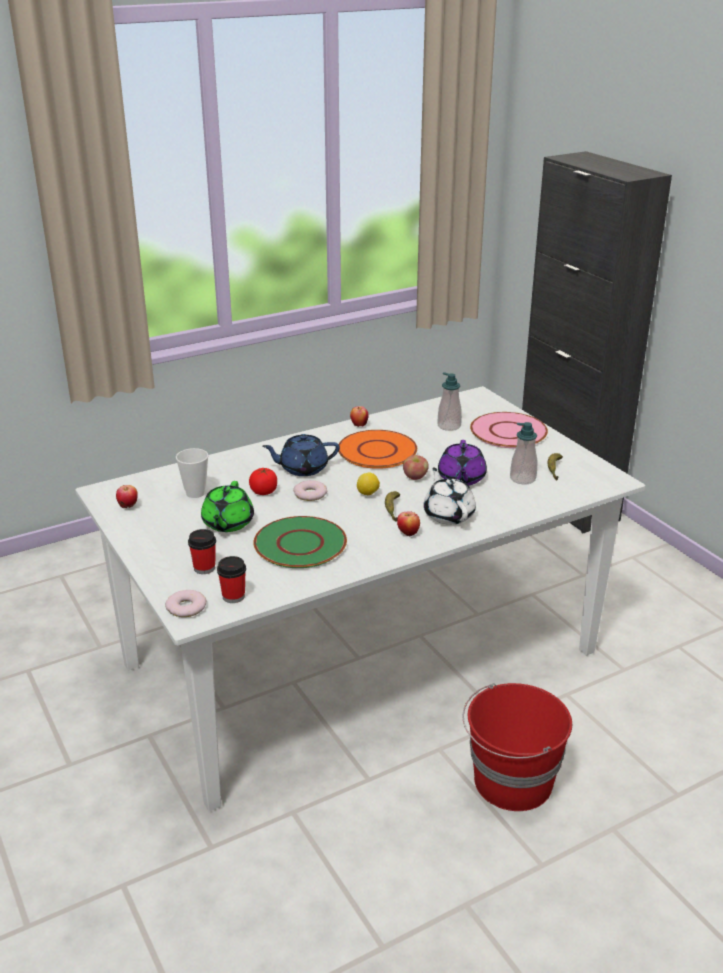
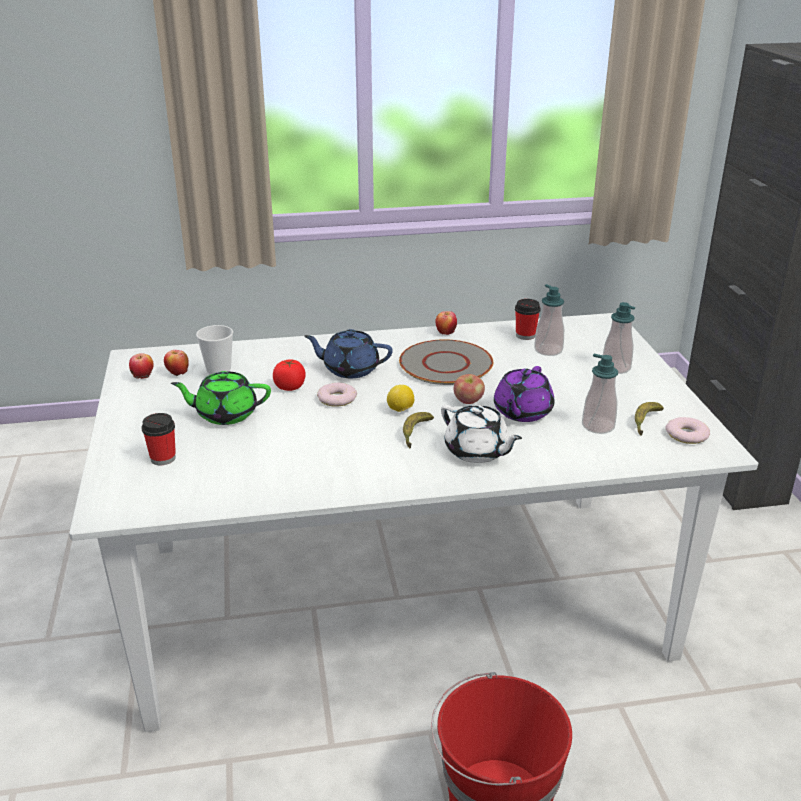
camera: 20 degrees right, 0 degrees up
(186, 607) = (108, 499): donut -> donut (686, 435)
(227, 523) = (225, 414): green teapot -> green teapot turned 60 degrees clockwise
(233, 596) = (166, 497): cup -> cup (525, 335)
(300, 544) = (283, 452): green plate -> none
(376, 451) = (445, 364): orange plate -> grey plate
(408, 534) = (413, 465): apple -> apple (178, 374)
(448, 514) = (477, 452): white teapot -> white teapot turned 135 degrees clockwise
(508, 431) = (616, 367): pink plate -> soap dispenser

